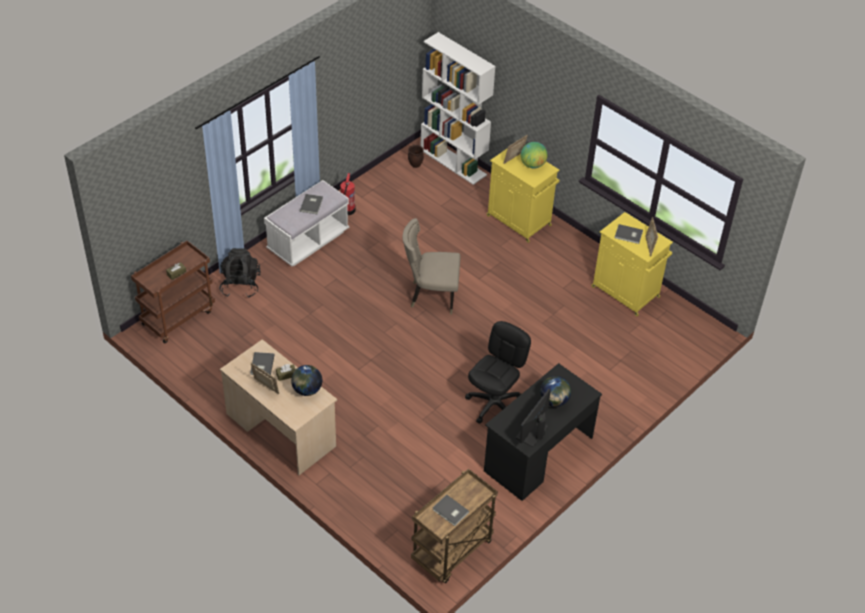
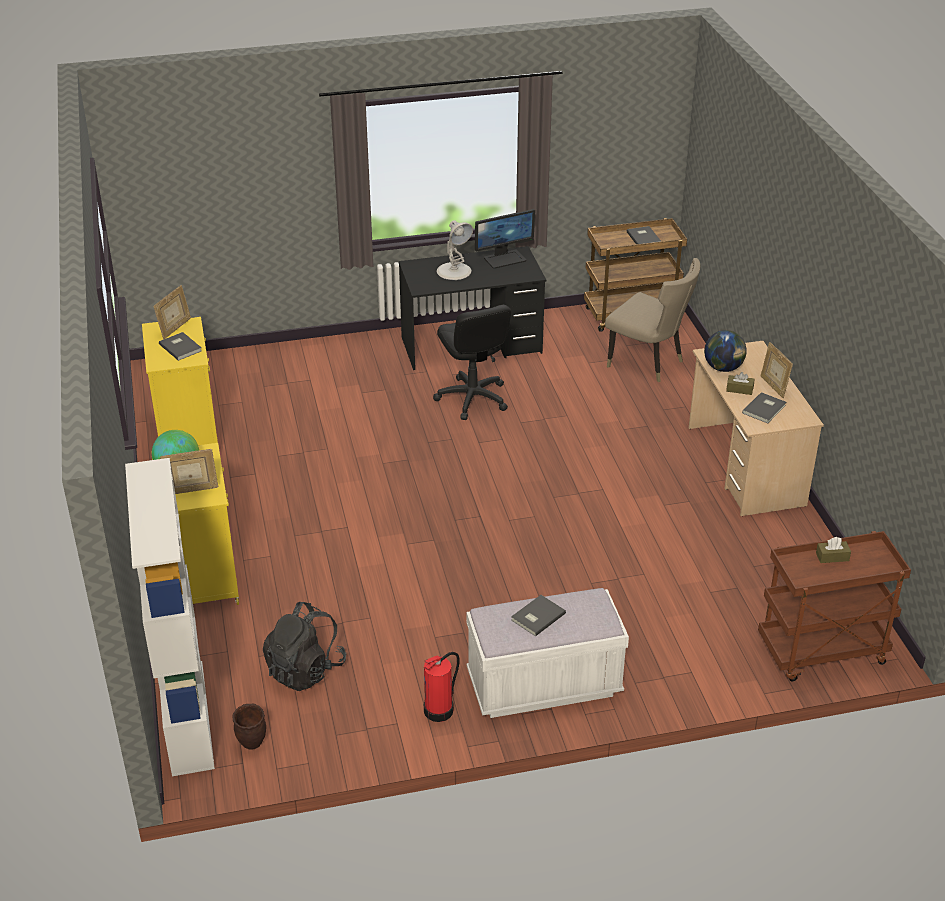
camera: 145 degrees left, 10 degrees down
(240, 285) = (698, 660): black backpack -> black backpack (305, 670)
(430, 295) = (432, 533): beige chair -> beige chair (649, 363)
(494, 404) = (472, 398): black office chair -> black office chair turned 90 degrees counterclockwise
(554, 401) = (454, 271): globe -> white table lamp

